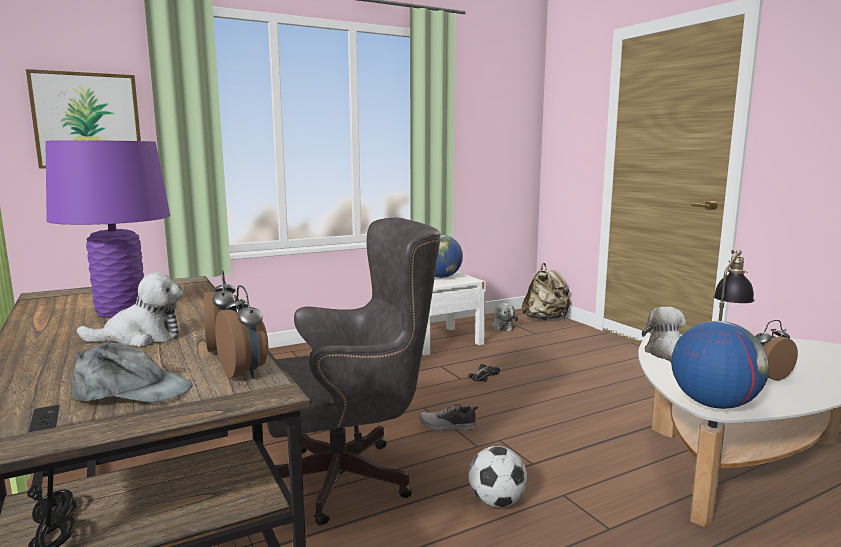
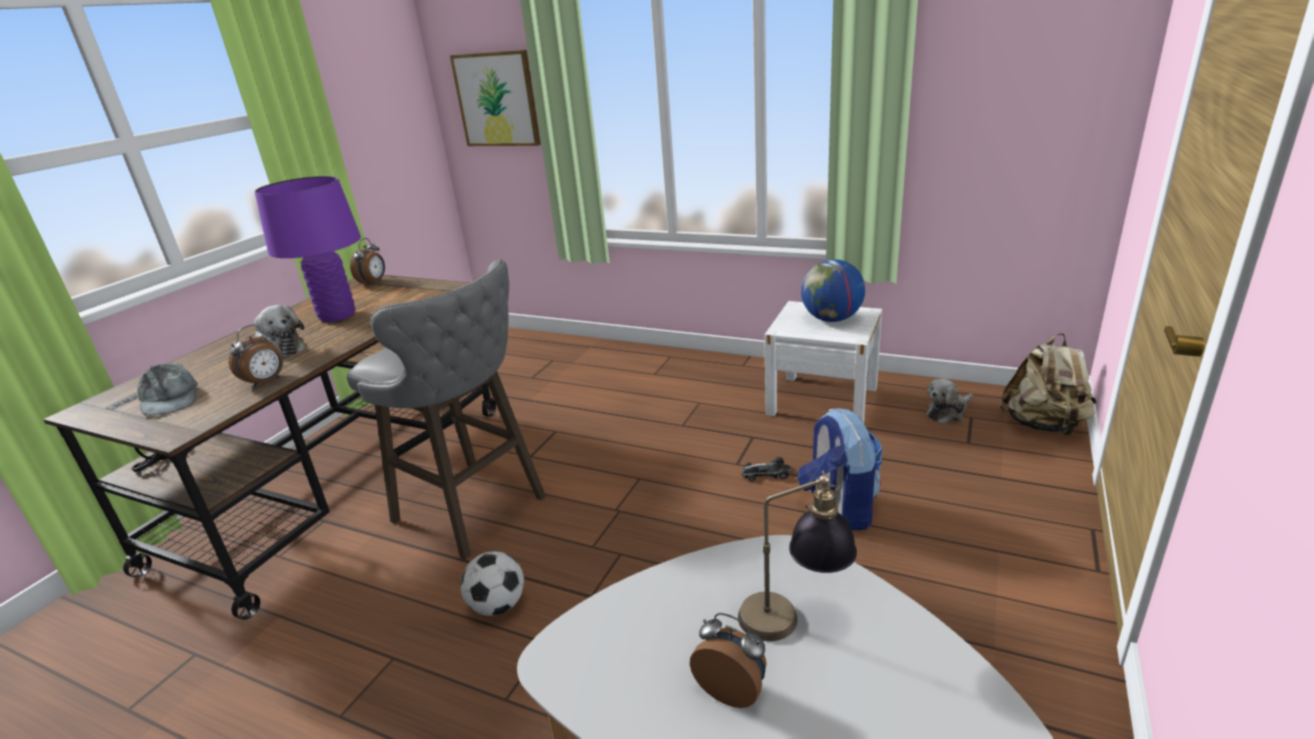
camera: 55 degrees right, 15 degrees up
(245, 373) = (216, 410): alarm clock -> alarm clock (374, 282)
(349, 478) = (474, 511): grey office chair -> grey stool
(448, 427) = (614, 511): shoe -> none
(545, 373) = (839, 508): none -> backpack
(667, 354) = (728, 571): plush toy -> none
(713, 404) = (563, 658): globe -> none

